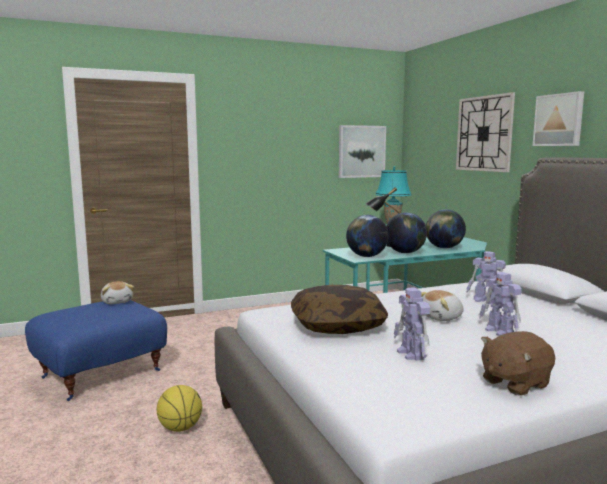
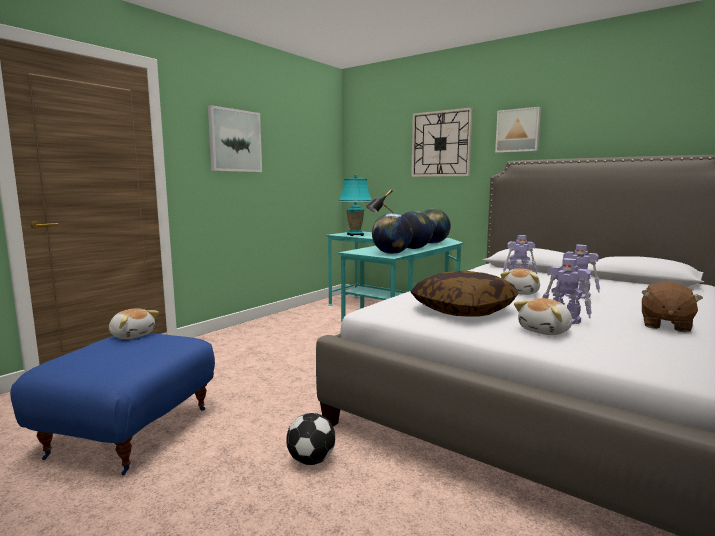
camera: 30 degrees left, 0 degrees up
(180, 428) = (310, 460): basketball -> football
(361, 151) = (313, 161): picture -> picture (235, 141)
(364, 360) = (546, 331): none -> plush toy

